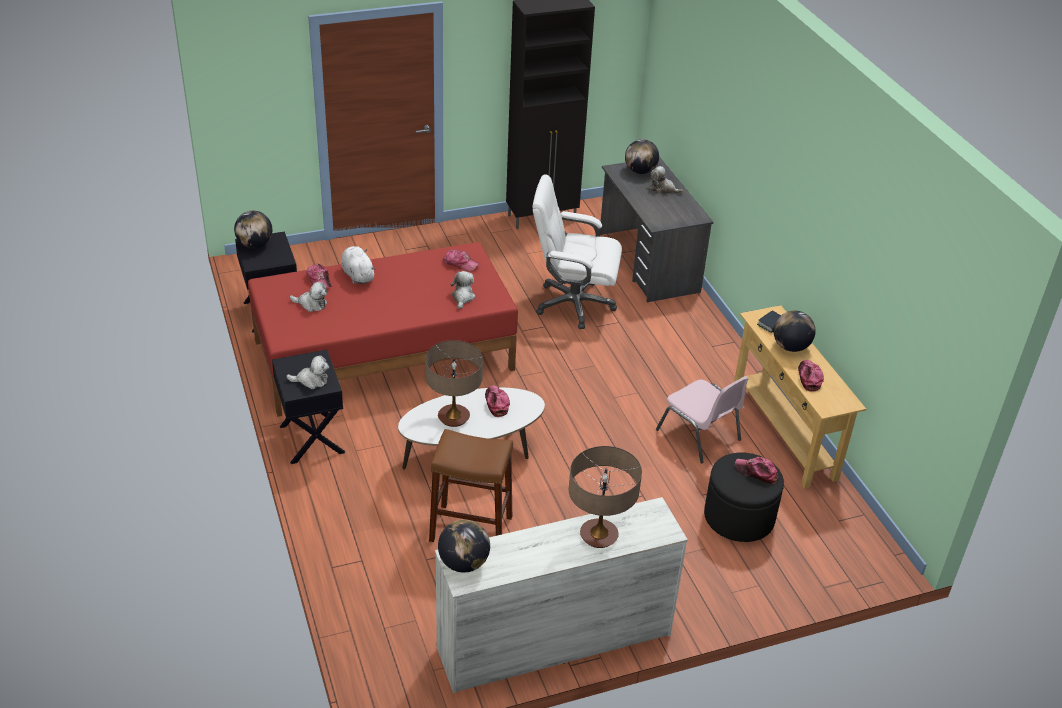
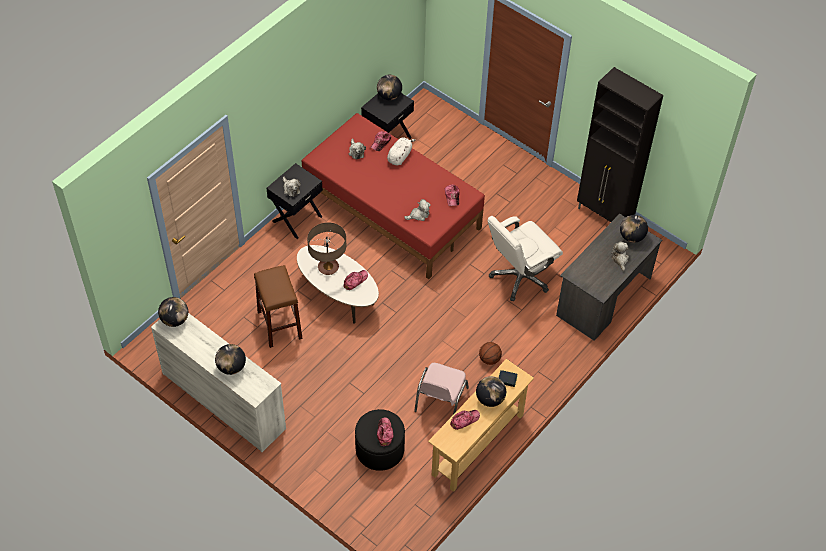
camera: 60 degrees right, 15 degrees up
(573, 304) = (520, 277): white office chair -> white office chair turned 105 degrees counterclockwise
(599, 536) = (231, 367): table lamp -> globe
(669, 373) = (489, 359): none -> basketball

